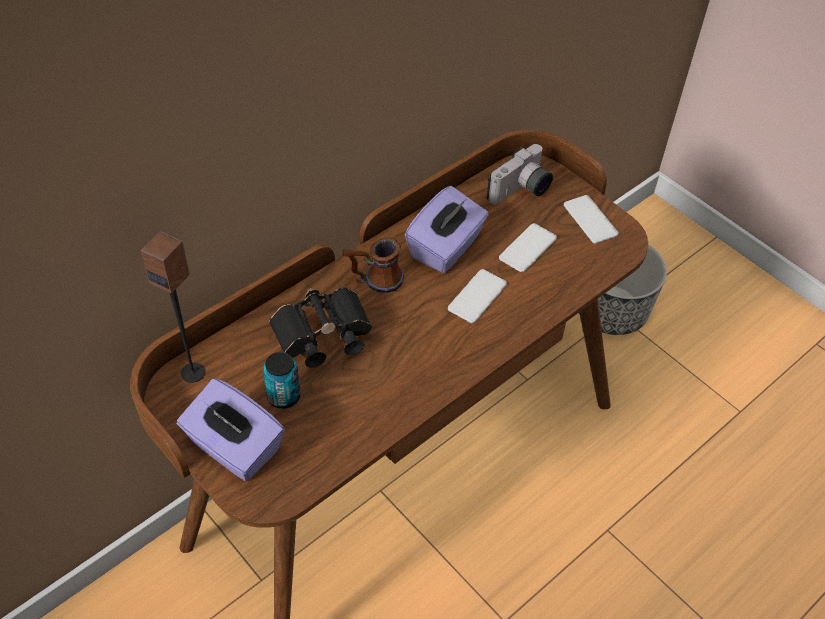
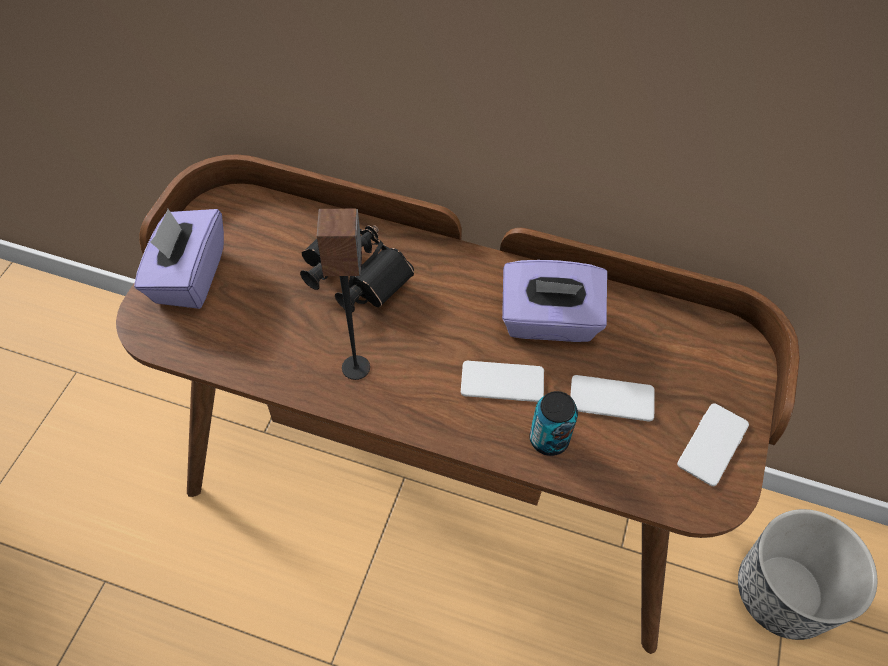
camera: 60 degrees right, 5 degrees up
(193, 372) = (254, 207): speaker -> speaker (356, 367)
(284, 396) = (266, 283): can -> can (549, 439)
(373, 280) = (456, 282): mug -> none
(521, 191) = (694, 353): camera -> none

